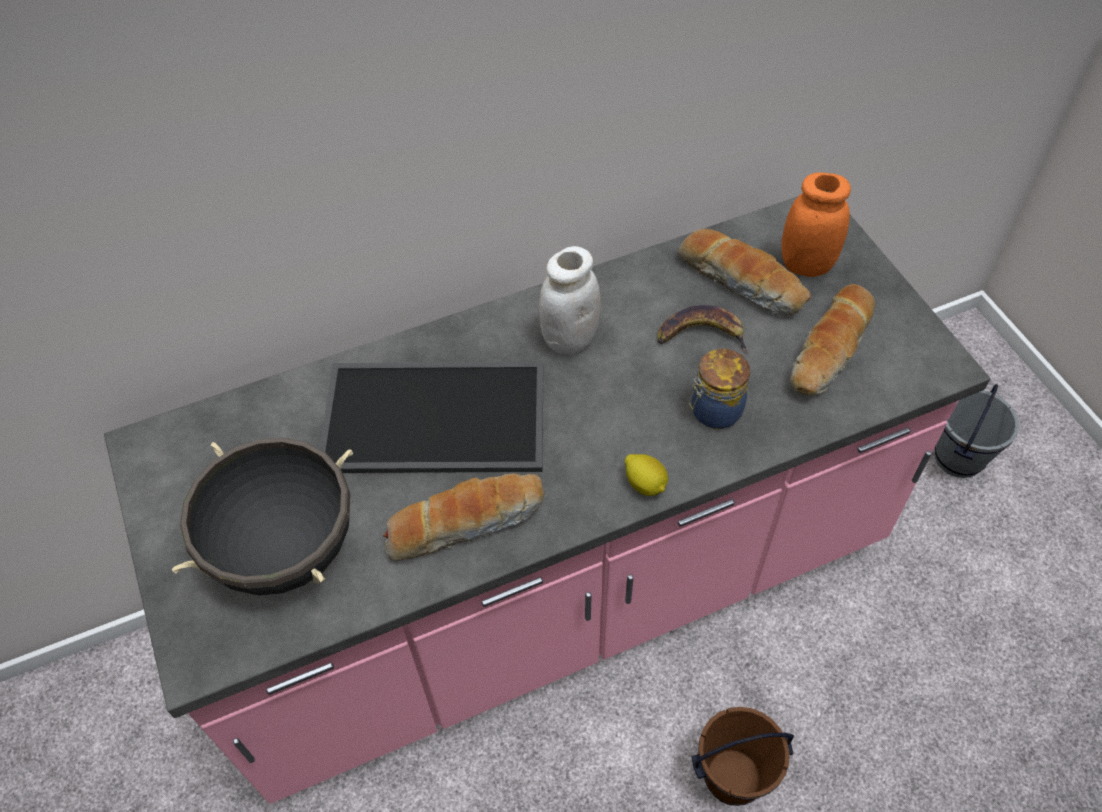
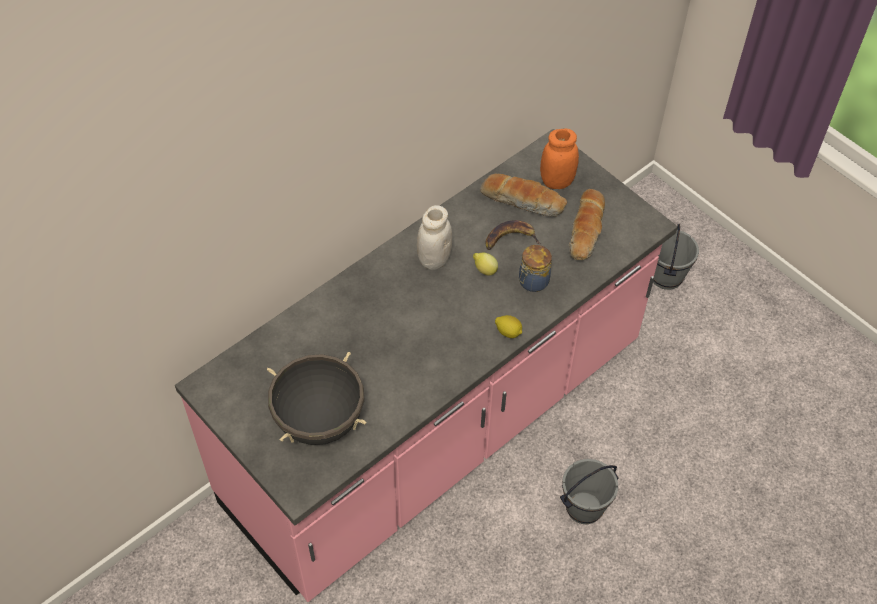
camera: 20 degrees left, 0 degrees up
(437, 414) = (374, 323): tray -> none
(465, 522) = (416, 379): bread -> none
(642, 374) = (484, 270): none -> lemon
(733, 778) = (584, 508): brown bucket -> grey bucket

